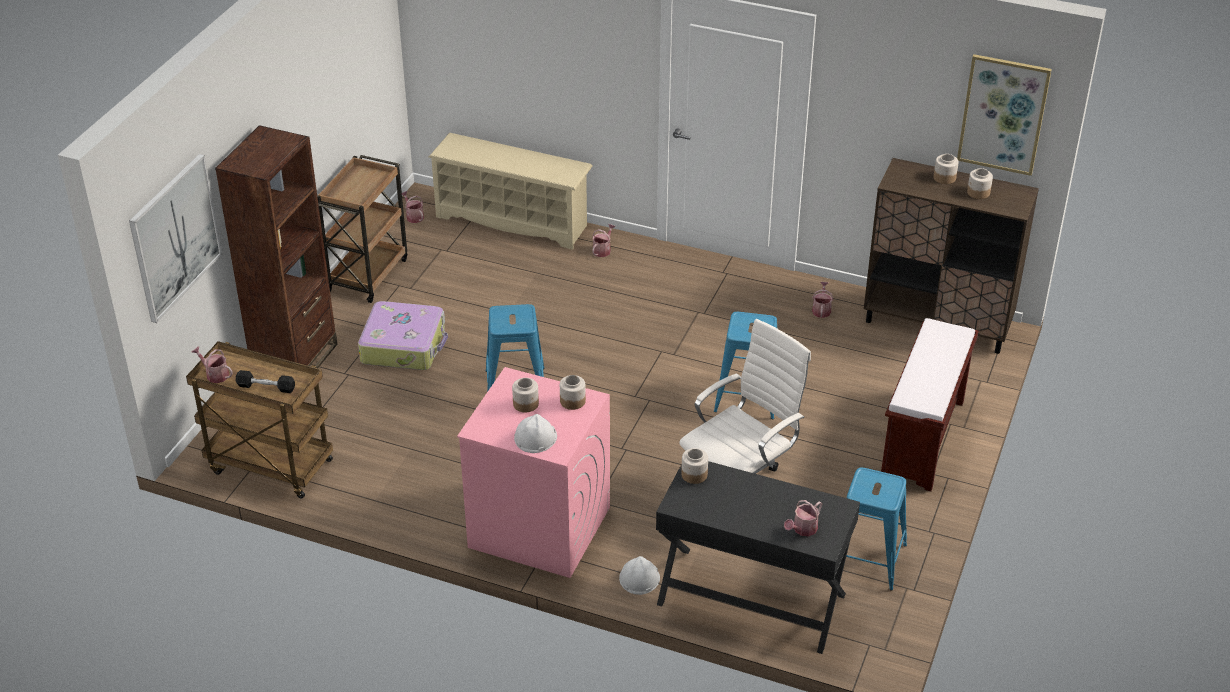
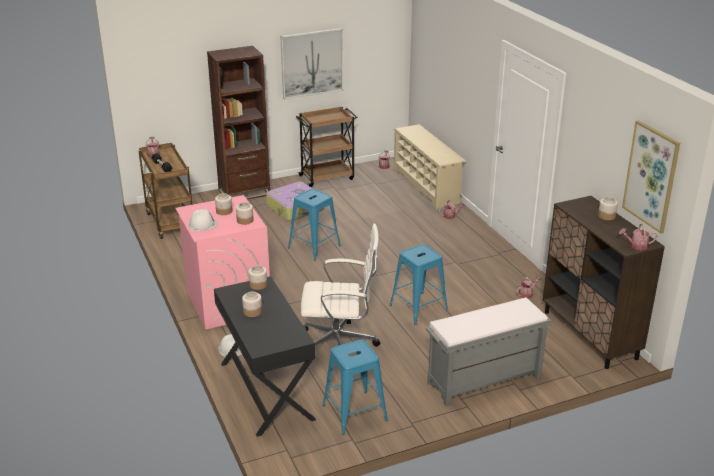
camera: 45 degrees right, 10 degrees down
(175, 237) = (167, 76): picture -> picture (312, 63)
(802, 530) = (263, 336): watering can -> watering can (636, 246)
(923, 440) = (483, 381): brown bench -> grey bench
(978, 193) = (616, 231): jar -> jar (252, 312)

